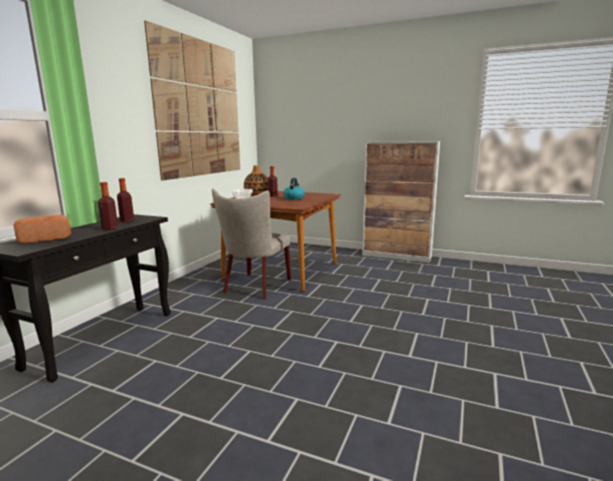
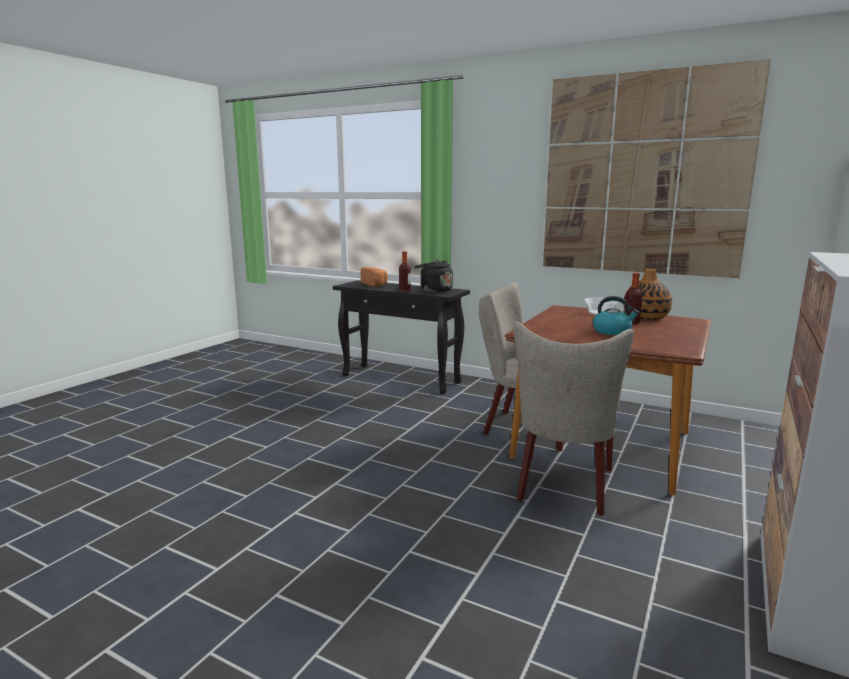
camera: 95 degrees right, 0 degrees up
(127, 221) = (434, 291): bottle -> black kettle
(336, 280) = (563, 487): none -> beige chair

